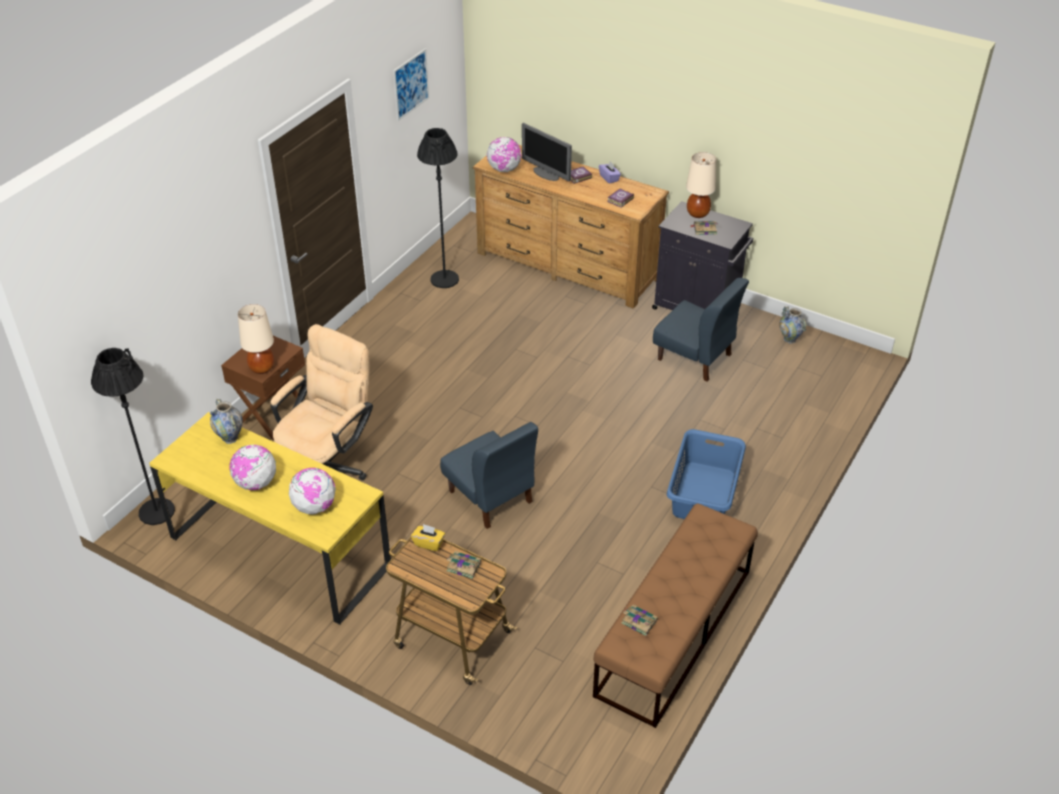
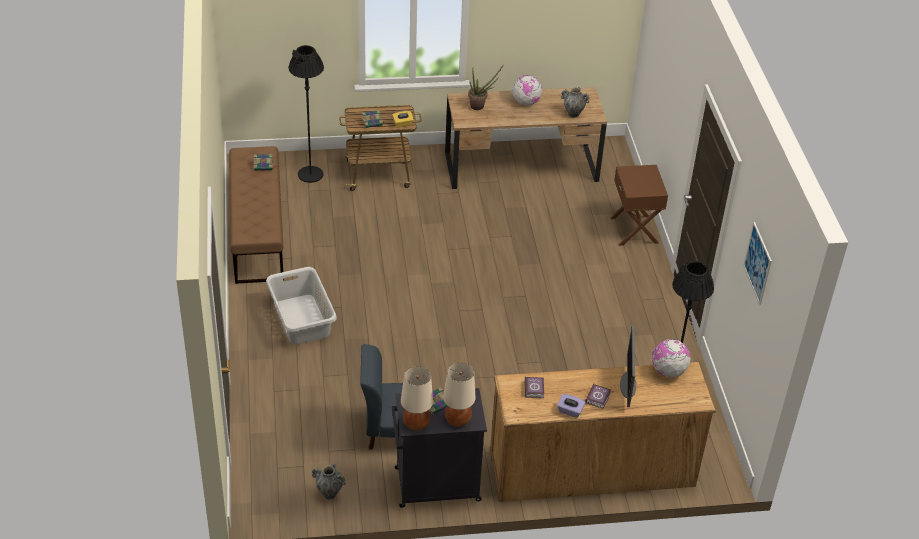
camera: 140 degrees right, 0 degrees up
(156, 512) = (614, 153): black floor lamp -> black floor lamp (310, 174)
(261, 368) = (629, 173): beige table lamp -> beige table lamp (416, 424)
(280, 551) = (521, 167): yellow desk -> brown desk
(314, 506) = (480, 106): globe -> potted plant
(329, 465) = (558, 220): beige office chair -> none
(490, 497) = (438, 250): blue chair -> none
(546, 174) = (628, 385): monitor -> monitor turned 90 degrees counterclockwise
(704, 493) = (301, 320): blue laundry basket -> grey laundry basket

